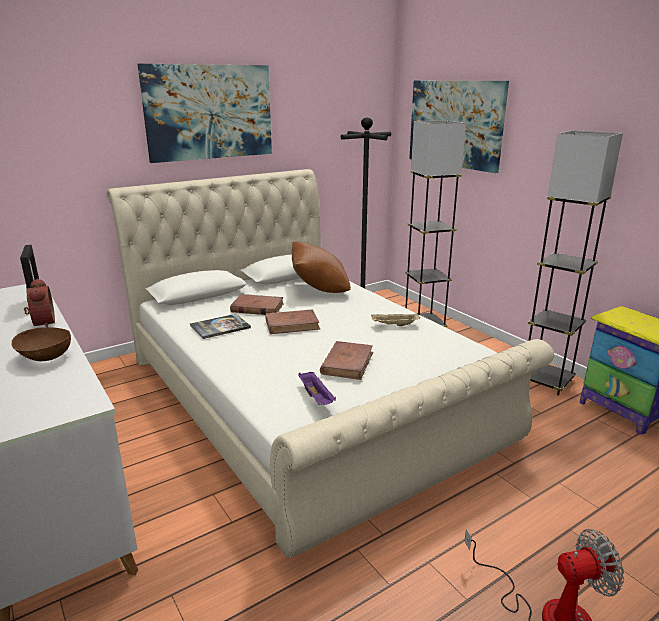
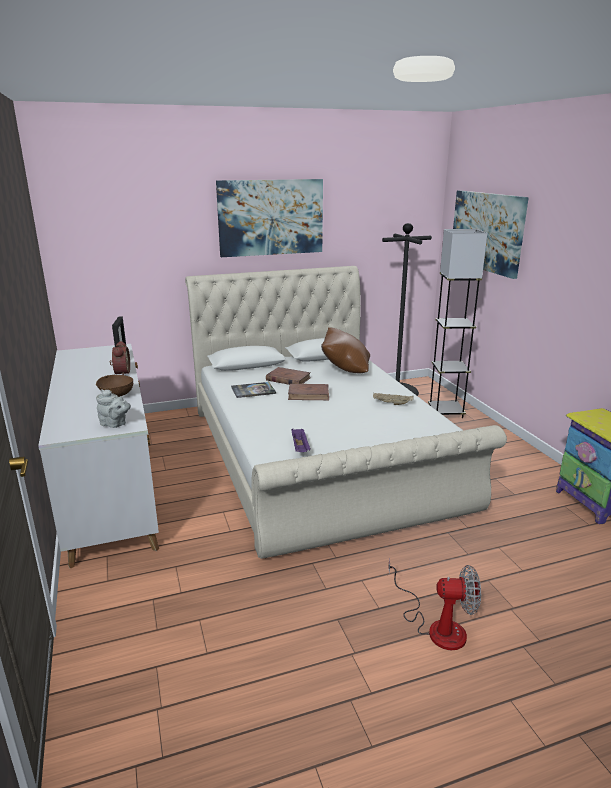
camera: 15 degrees right, 0 degrees up
(58, 406) = (115, 424): none -> grey teapot
(347, 363) = (336, 427): brown book -> none
(546, 381) = (535, 471): grey floor lamp -> none

